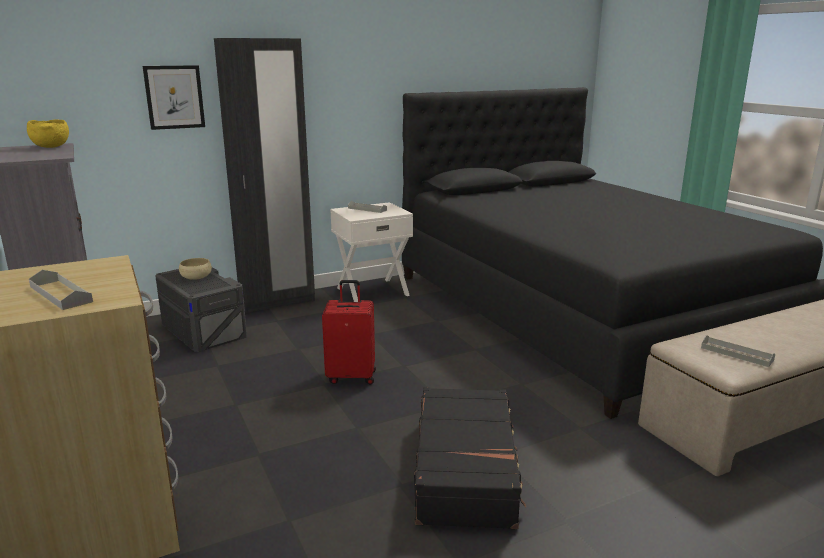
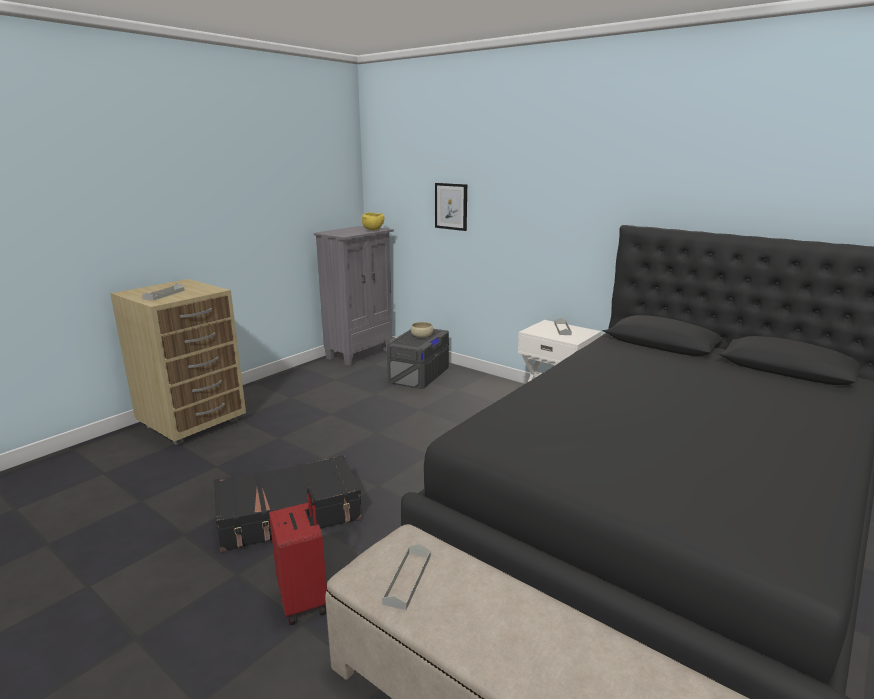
camera: 65 degrees right, 0 degrees up
(277, 302) = (487, 380): black wardrobe -> none
(351, 376) = (394, 439): red suitcase -> red suitcase (304, 600)

